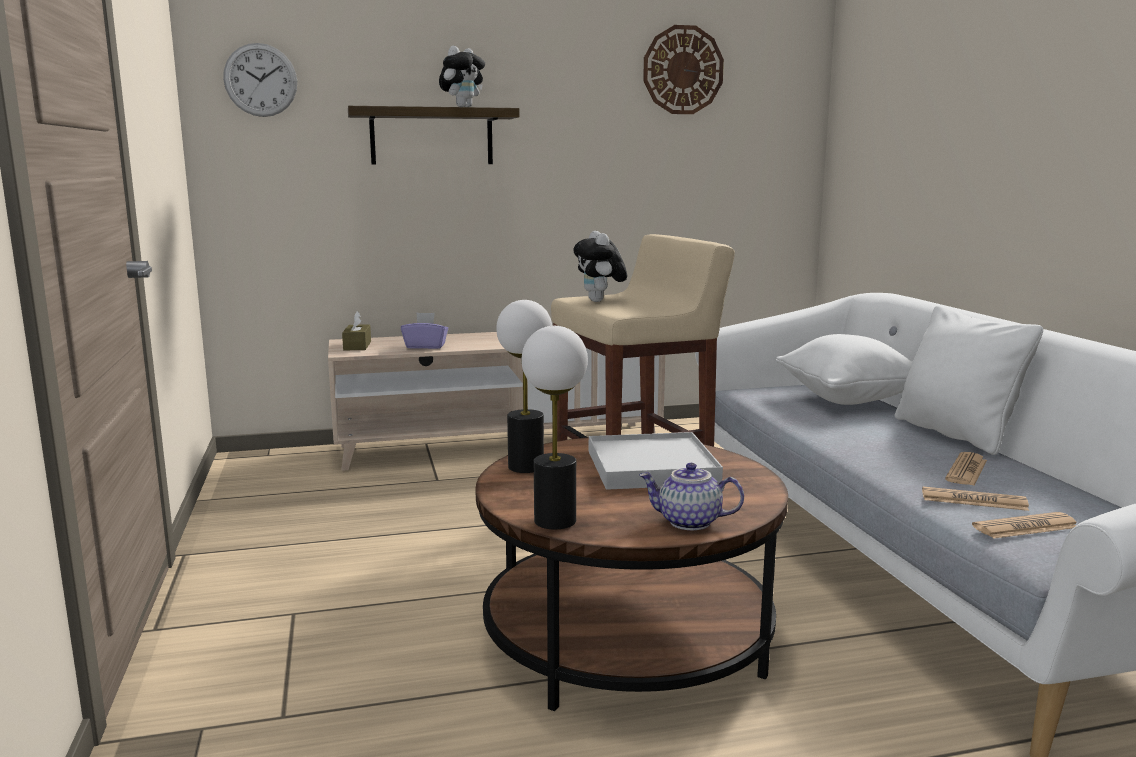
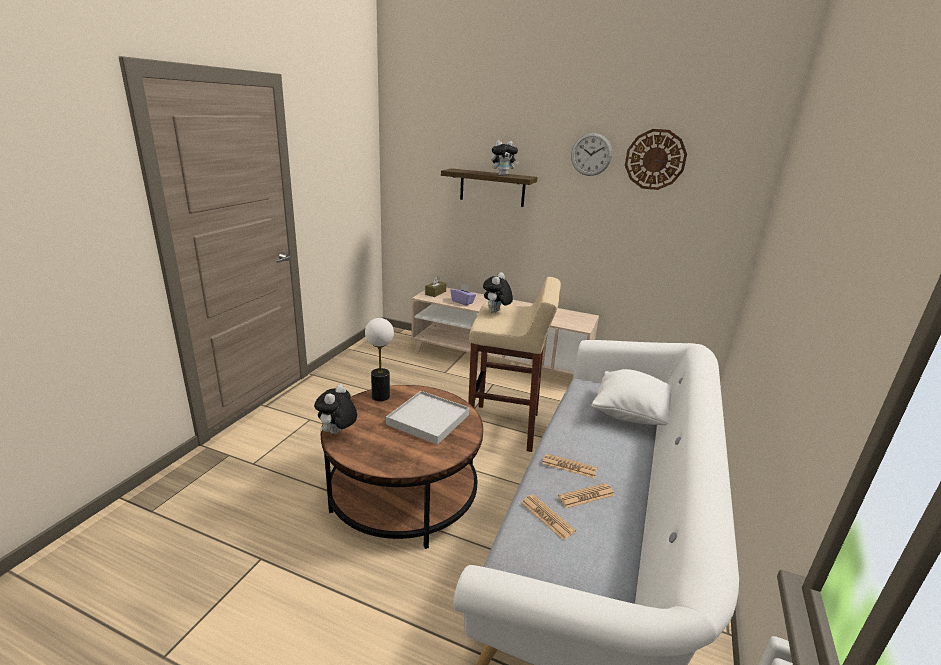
camera: 35 degrees right, 10 degrees up
(260, 80) = (413, 150): wall clock -> wall clock (591, 154)
(555, 521) = (337, 433): table lamp -> plush toy
(688, 522) = (381, 460): teapot -> none
(955, 434) = (642, 467): white pillow -> none
(1025, 527) = (538, 548): newspaper -> newspaper (569, 466)

